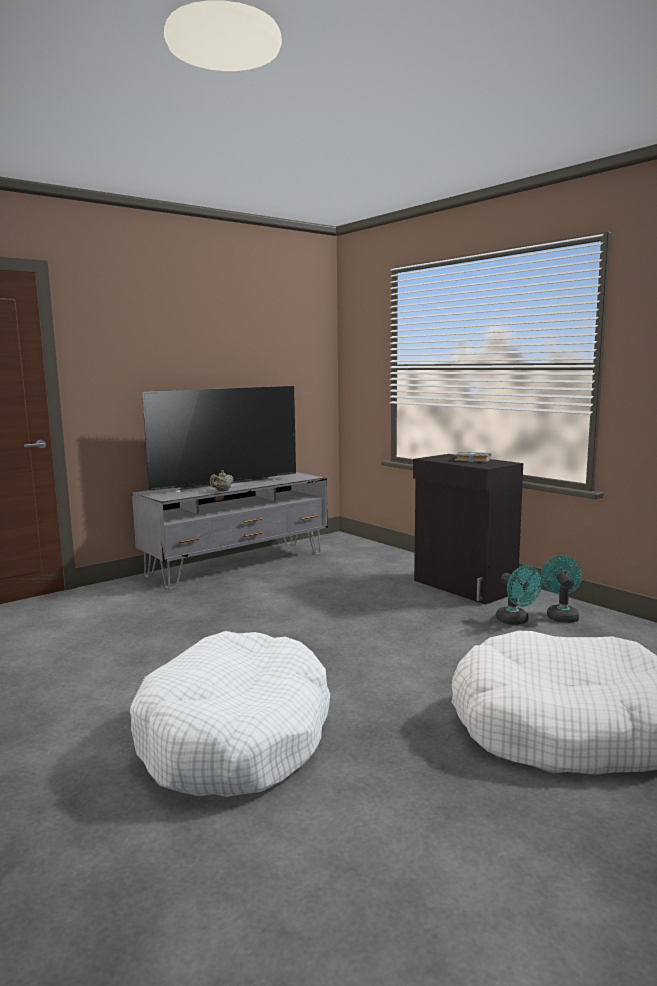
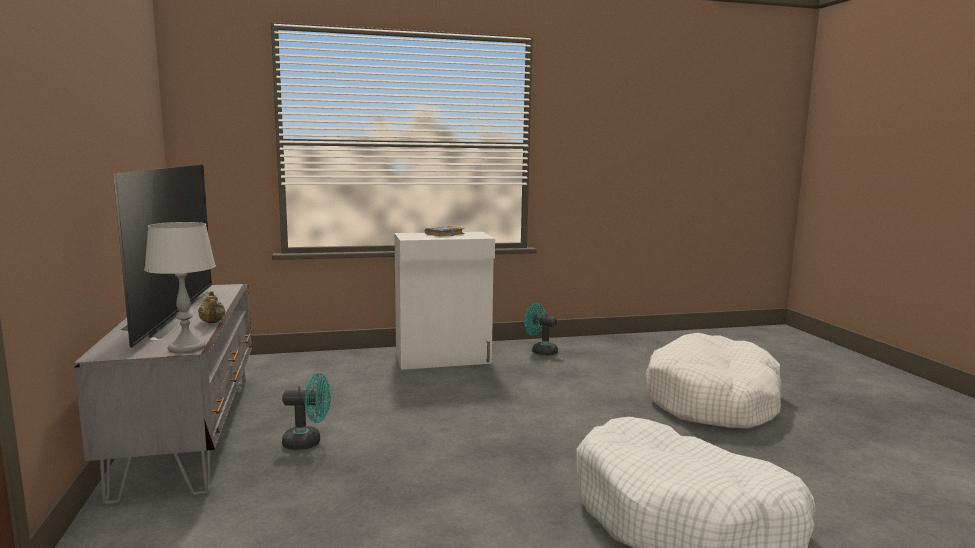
camera: 65 degrees left, 0 degrees up
(169, 498) = (187, 348): none -> grey table lamp
(463, 587) = (444, 359): black cabinet -> white cabinet
(516, 621) = (537, 365): turquoise fan -> turquoise fan (308, 442)

